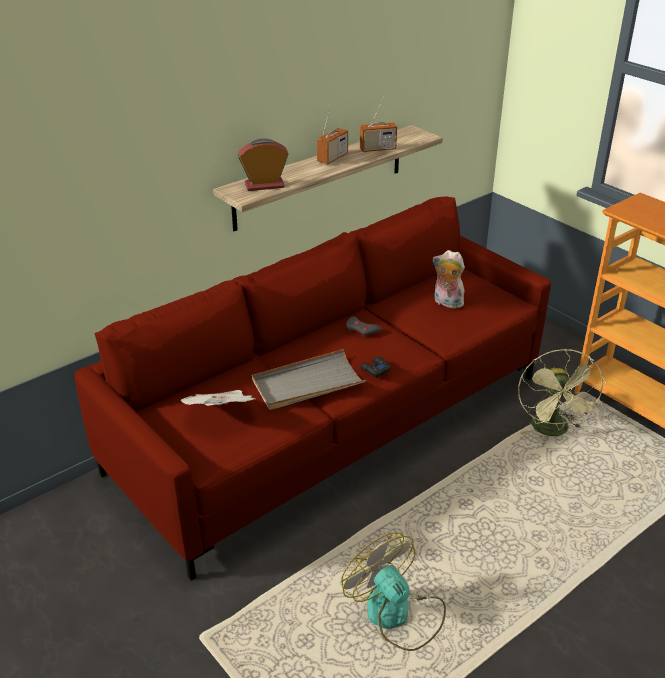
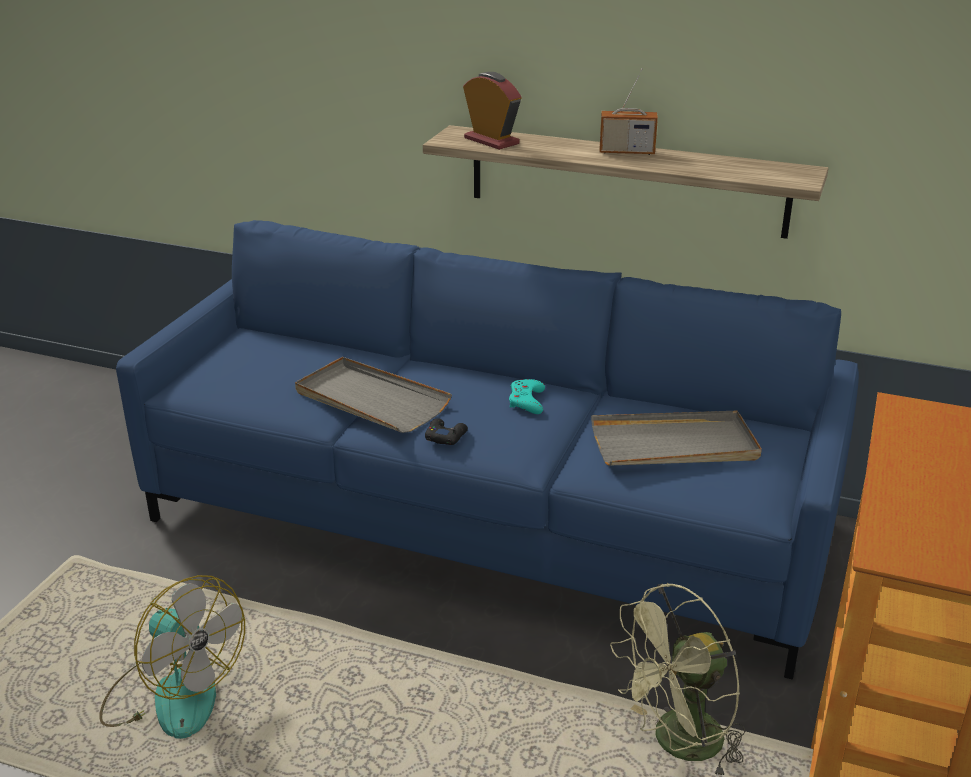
camera: 60 degrees right, 5 degrees down
(221, 413) = (268, 368): newspaper -> none
(332, 424) = (486, 522): red sofa -> blue sofa
(361, 330) = (526, 401): grey game controller -> turquoise game controller
(377, 149) = (700, 166): radio -> none
(396, 615) = (173, 694): fan -> fan turned 105 degrees clockwise
(446, 303) = (674, 445): plush toy -> grey tray

